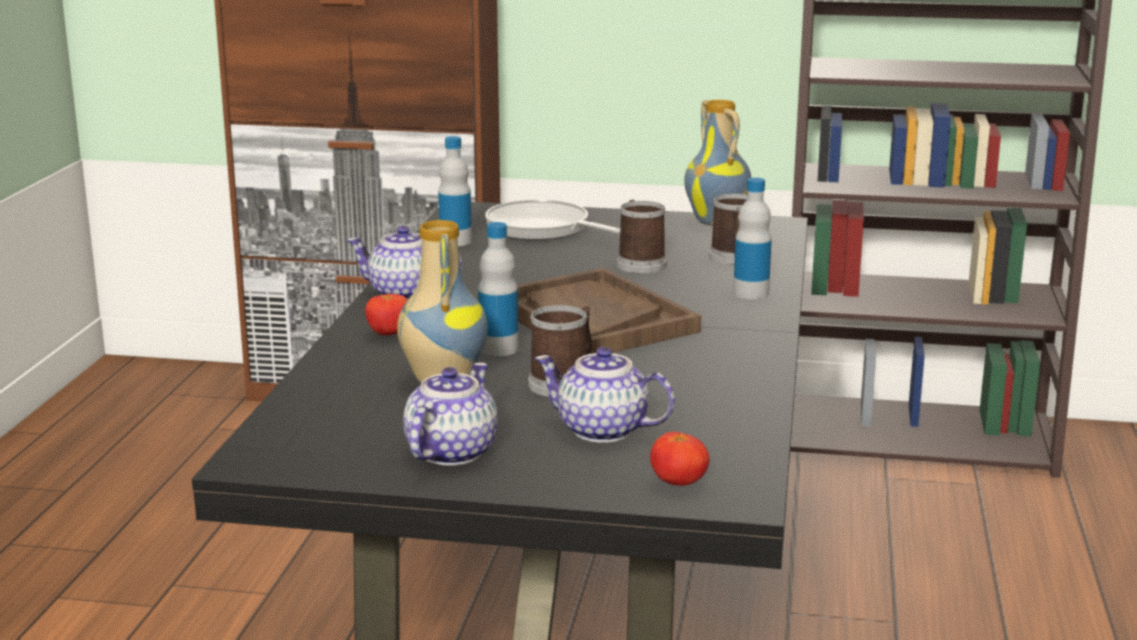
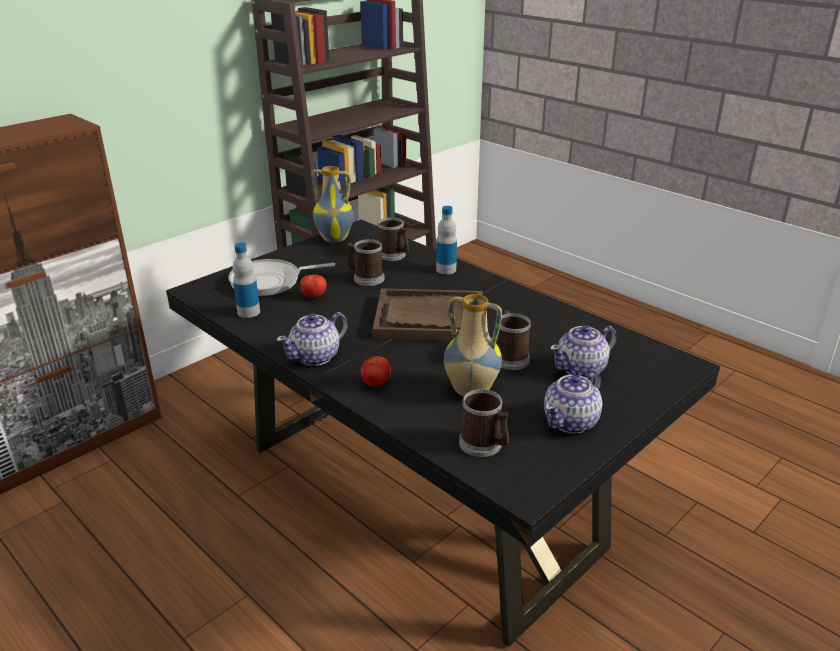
camera: 55 degrees left, 10 degrees up
(328, 417) = (484, 445): none -> mug
(449, 452) = (571, 422): teapot -> teapot turned 105 degrees counterclockwise
(498, 348) = (440, 358): bottle -> none
(678, 483) = (659, 373): tomato -> tomato (314, 296)

